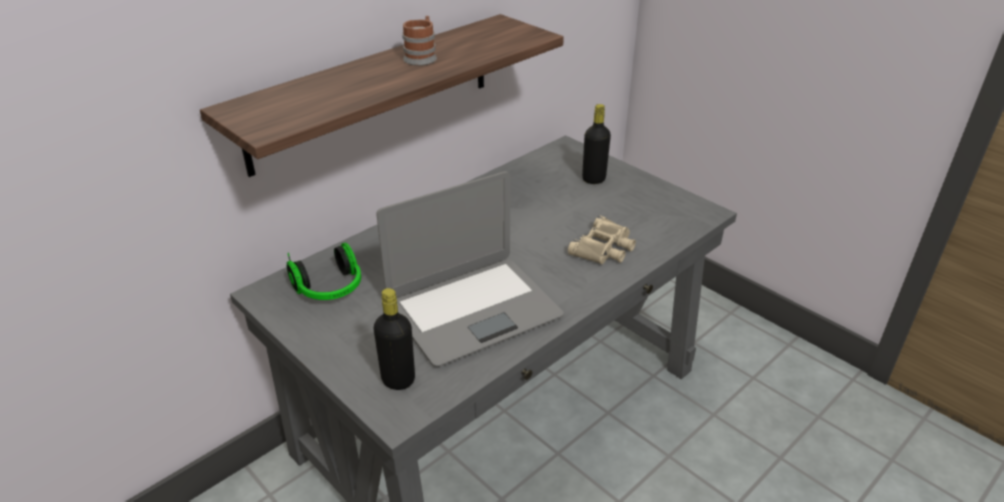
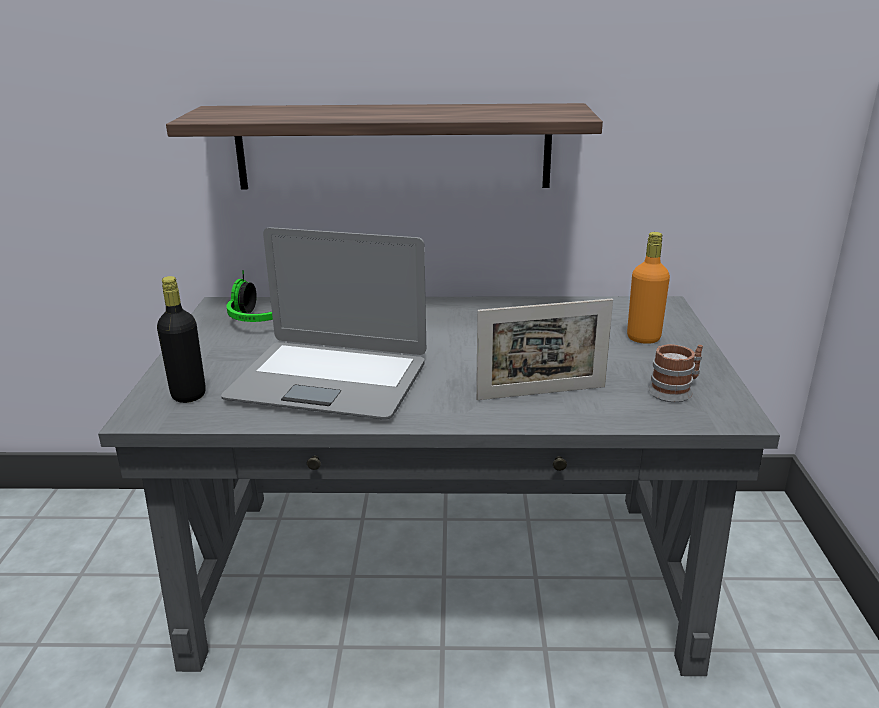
camera: 45 degrees right, 10 degrees down
(422, 57) = (426, 110): mug -> mug (675, 390)
(593, 179) = (643, 338): black bottle -> orange bottle
(604, 248) = (541, 393): beige binoculars -> picture frame

